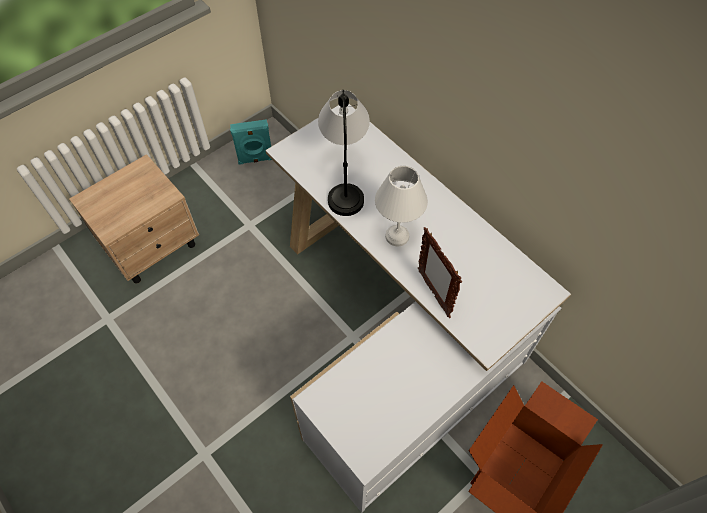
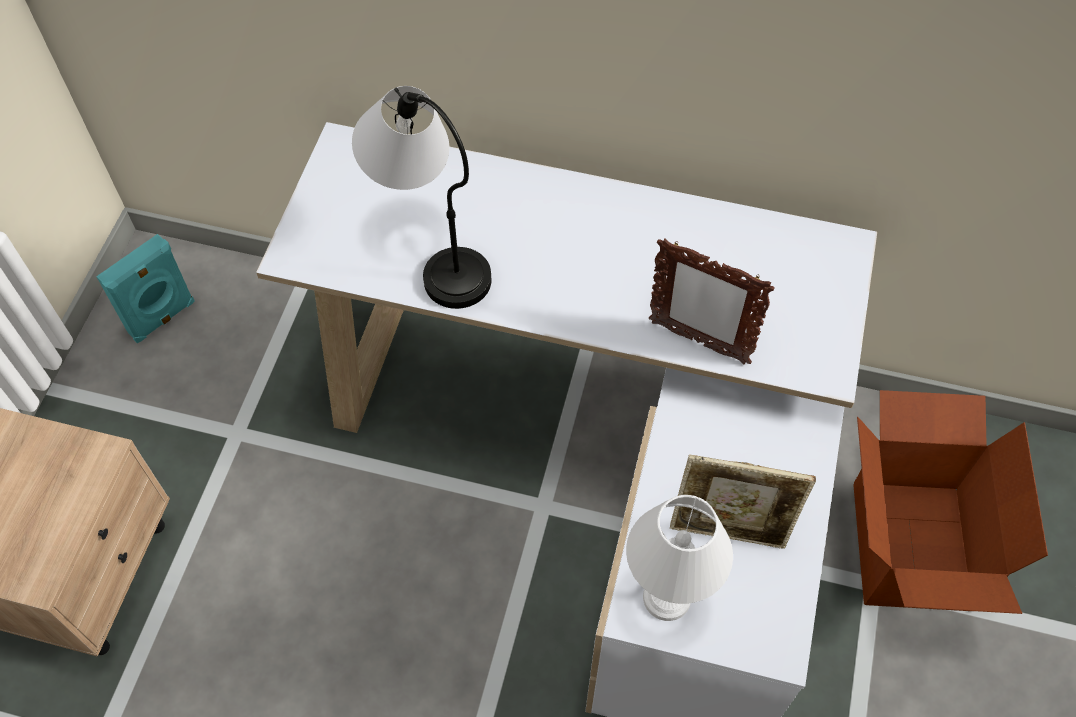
camera: 35 degrees left, 0 degrees up
(386, 391) = (728, 532): none -> picture frame
(397, 237) = (580, 290): white table lamp -> white table lamp (668, 599)

